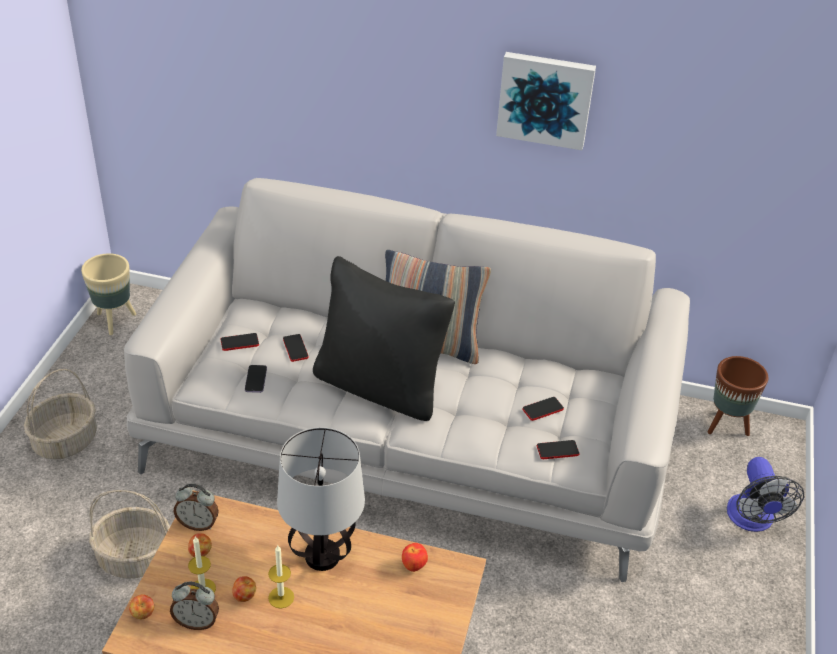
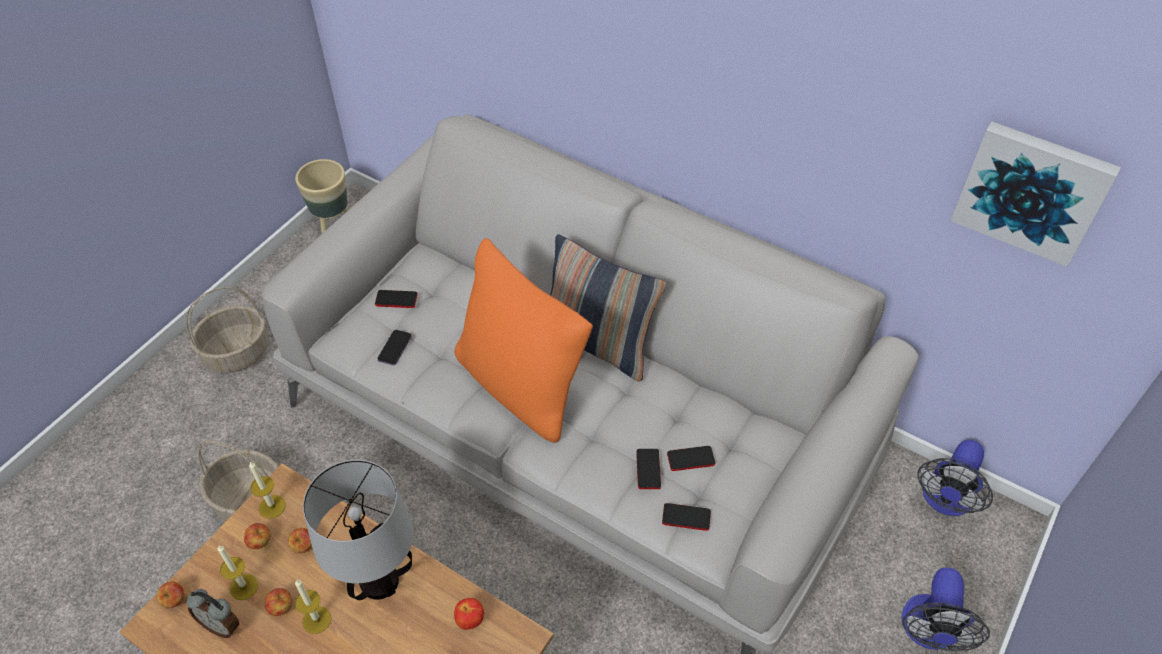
camera: 20 degrees right, 10 degrees up
(198, 524) = (272, 506): alarm clock -> candle
(242, 546) = (303, 546): none -> apple
(295, 348) = (451, 319): phone -> phone (648, 469)
(380, 386) = (522, 386): black pillow -> orange pillow
(545, 99) = (772, 88): picture -> picture (1032, 191)
(726, 426) = (945, 500): brown planter -> fan

